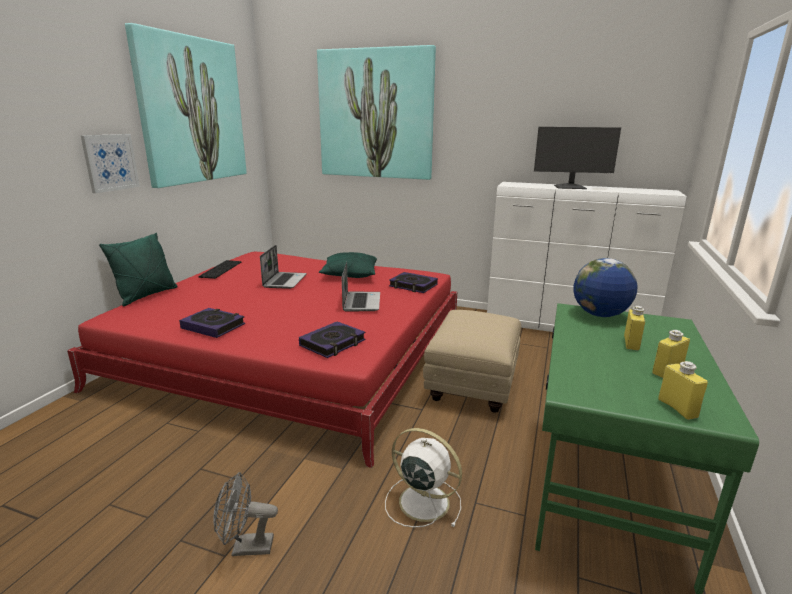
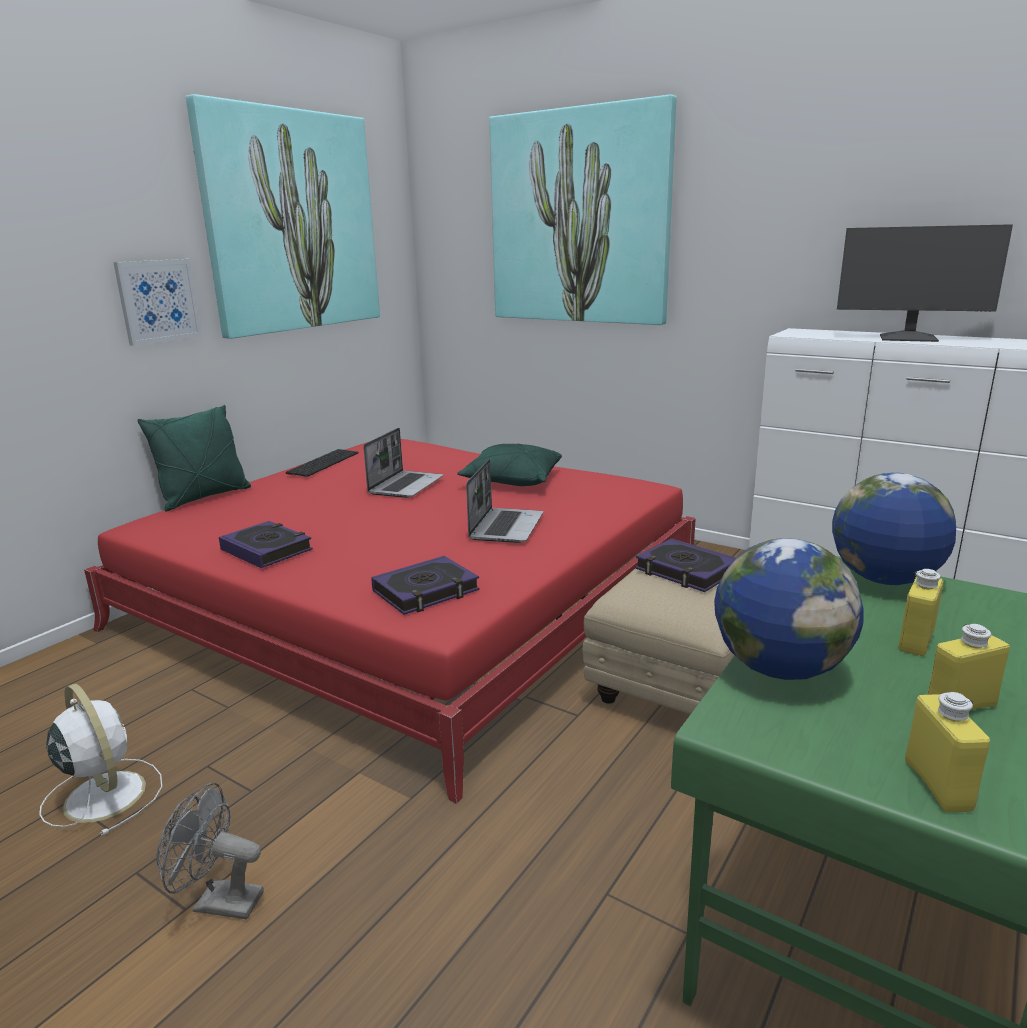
camera: 15 degrees right, 0 degrees up
(413, 286) = (606, 504): book -> book (686, 571)
(422, 501) = (515, 875): white fan -> white fan (103, 794)
(576, 363) = (779, 669): none -> globe

